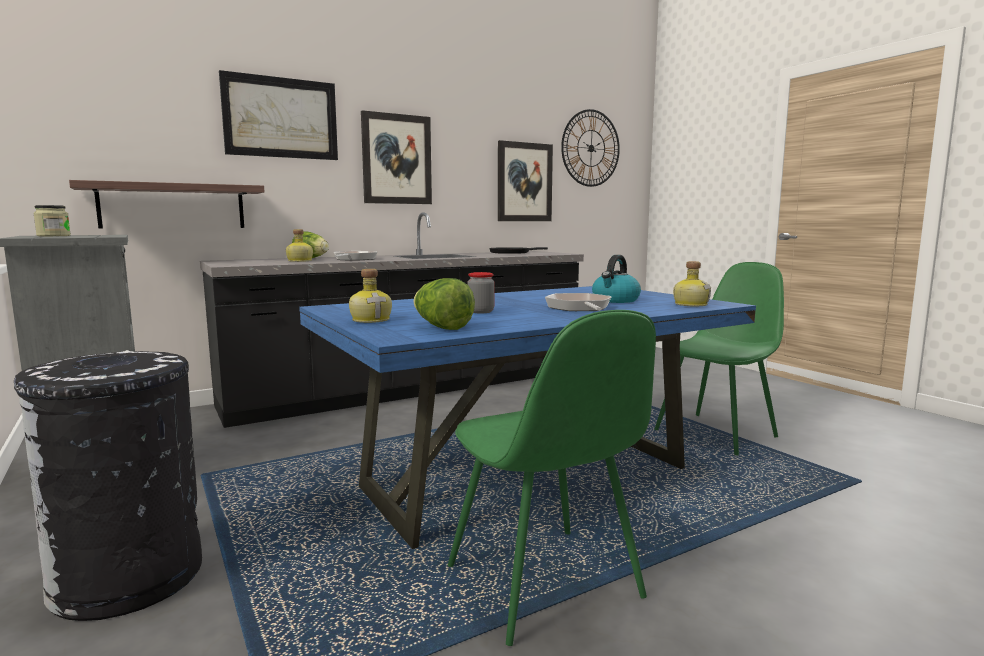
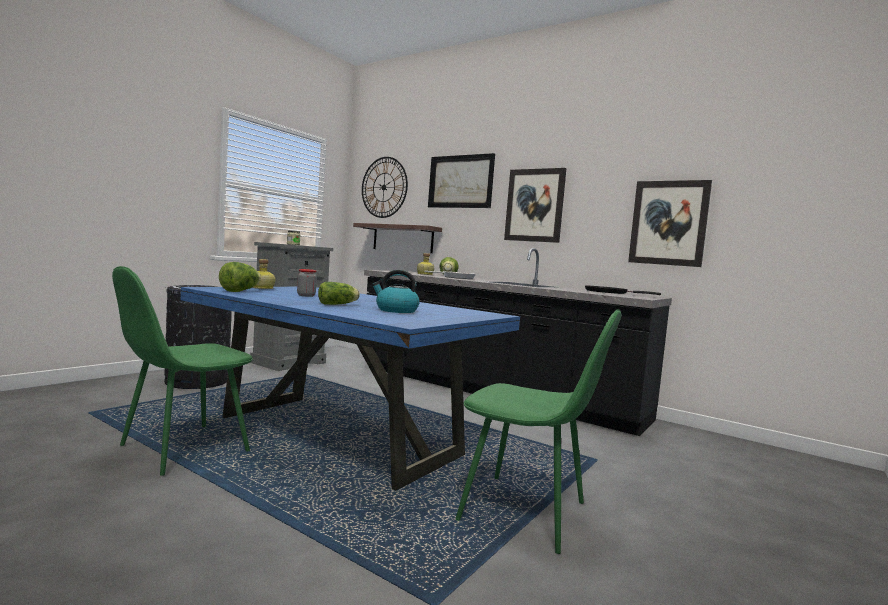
camera: 65 degrees right, 5 degrees down
(579, 308) = (338, 304): frying pan -> lettuce
(591, 148) = (784, 179): wall clock -> wall clock (384, 187)
(690, 304) = (388, 318): bottle -> none

